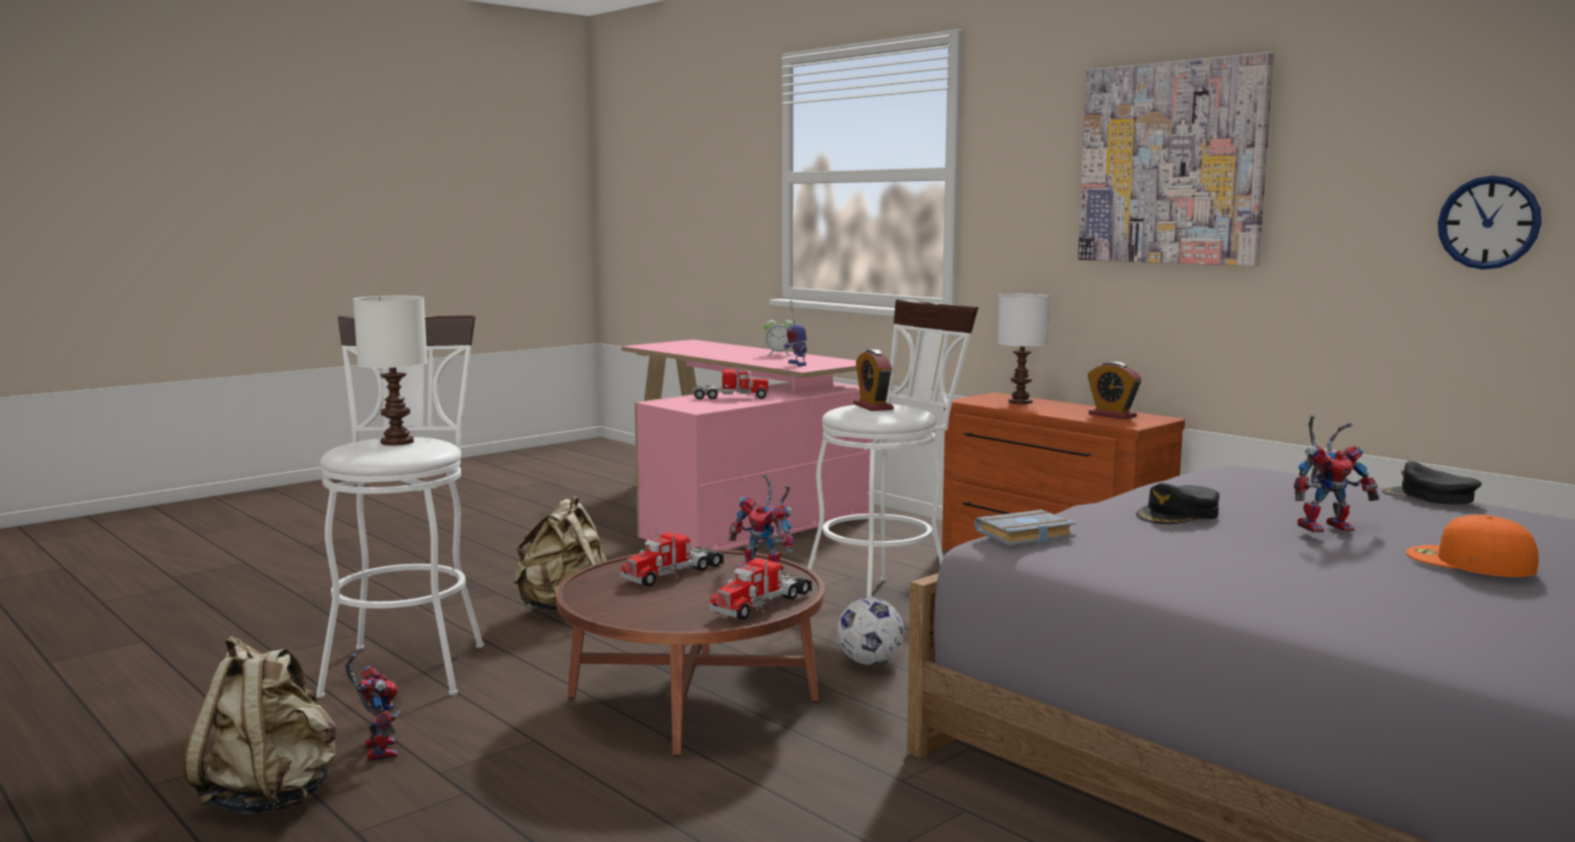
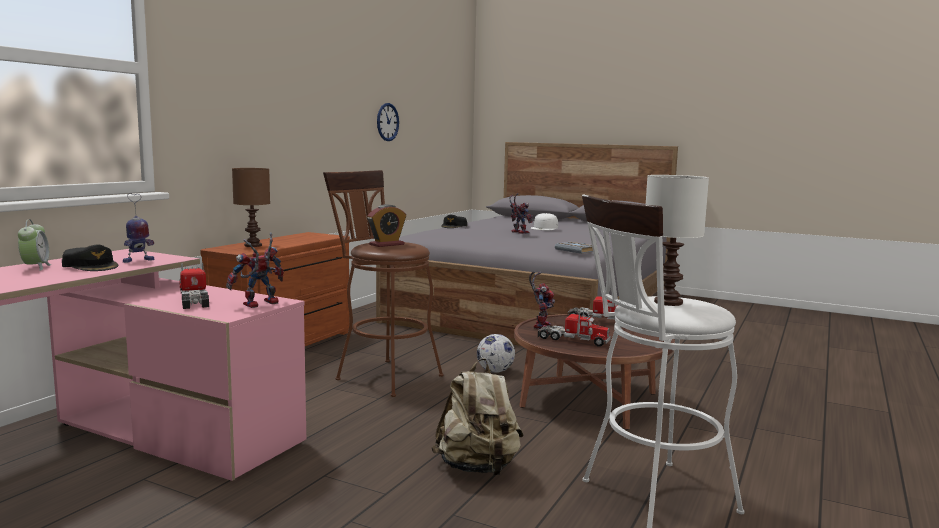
camera: 110 degrees left, 0 degrees up
(271, 798) = (845, 473): beige backpack -> none
(376, 749) = (761, 463): toy robot -> toy robot (259, 305)
(886, 600) = (383, 375): white stool -> brown stool
(1021, 402) = (252, 245): white table lamp -> brown table lamp
(1112, 415) = (303, 237): alarm clock -> none
(1172, 163) = (289, 82): picture -> none
(1178, 515) = (517, 241): black cap -> black cap (91, 266)
(1468, 561) = (544, 228): orange cap -> white cap

